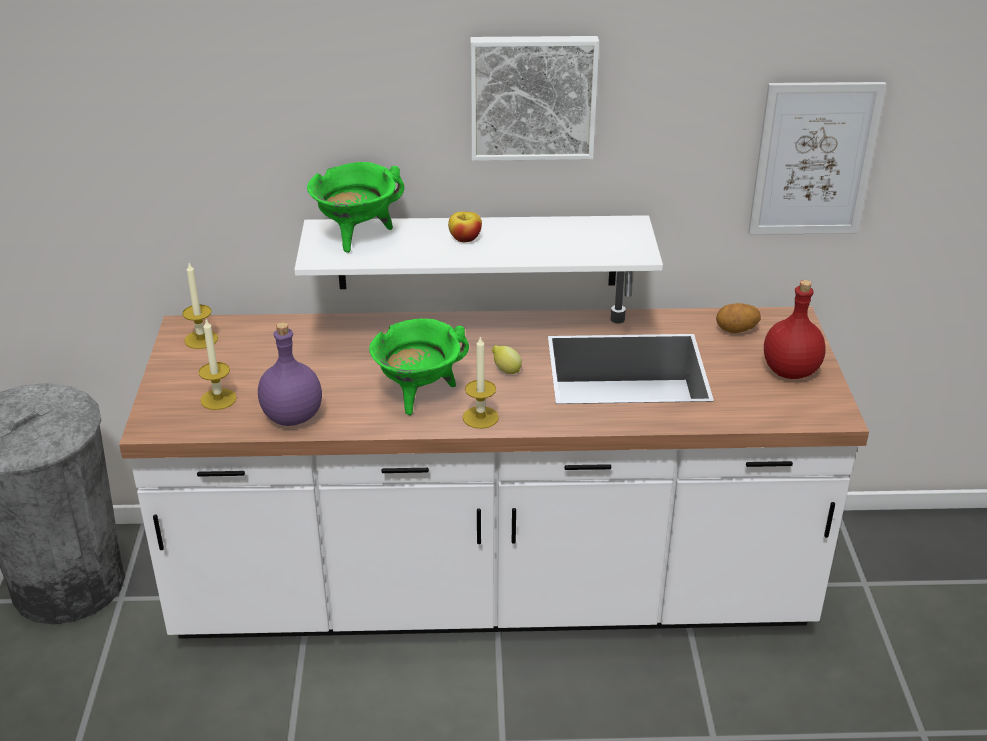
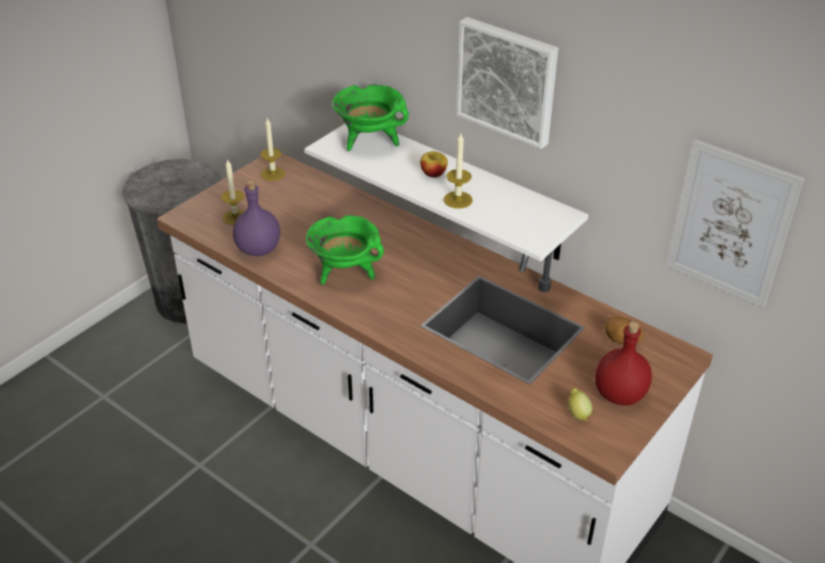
camera: 40 degrees right, 5 degrees up
(480, 417) = (361, 309): candle -> candle (458, 200)
(506, 371) = (418, 286): lemon -> lemon (577, 413)

